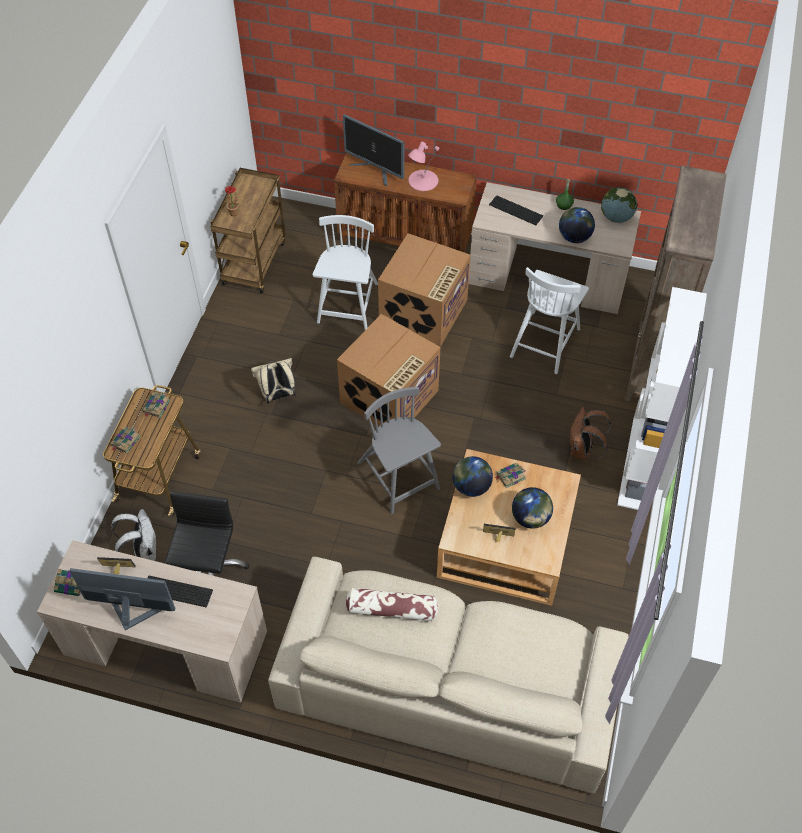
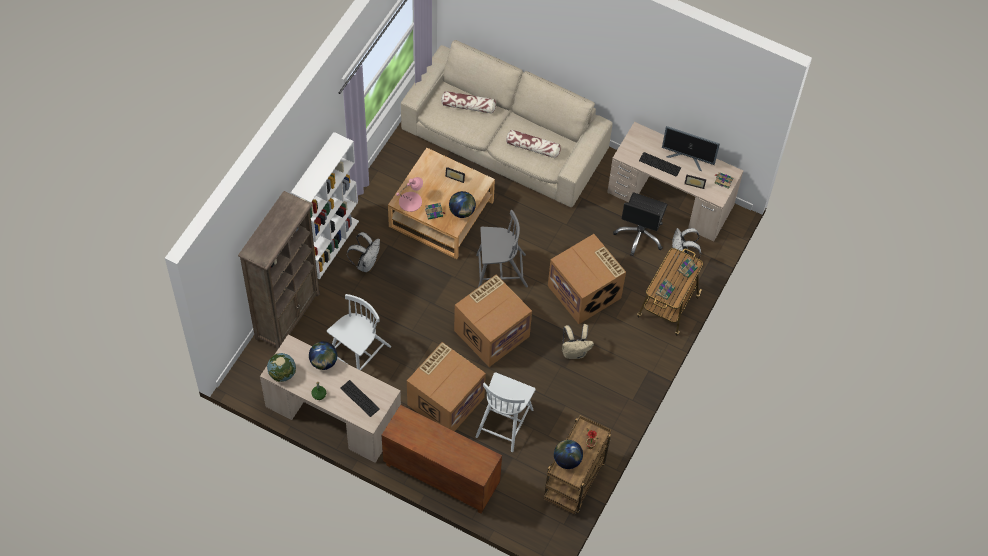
camera: 170 degrees left, 5 degrees up
(276, 473) = (585, 292): none -> cardboard box
(375, 170) = (464, 457): monitor -> none
(399, 477) = (500, 271): grey chair -> grey chair turned 75 degrees counterclockwise
(422, 180) = (428, 438): pink table lamp -> pink table lamp (410, 201)
(517, 662) = (468, 106): none -> pillow
(530, 518) = (431, 184): globe -> globe (567, 460)
(582, 450) = (366, 263): brown backpack -> white backpack

